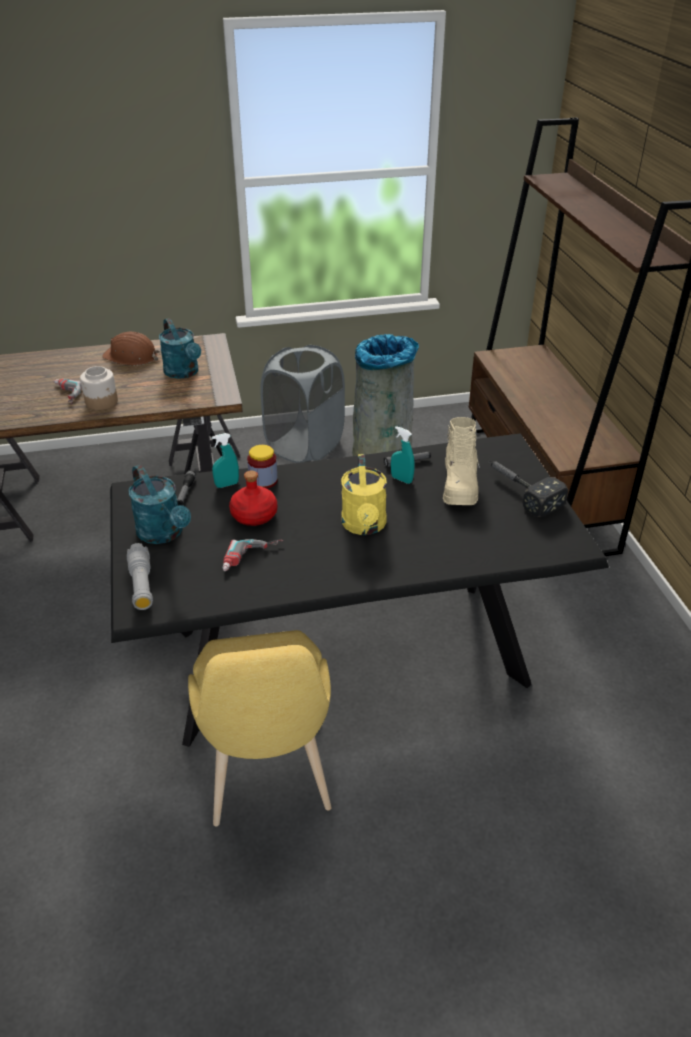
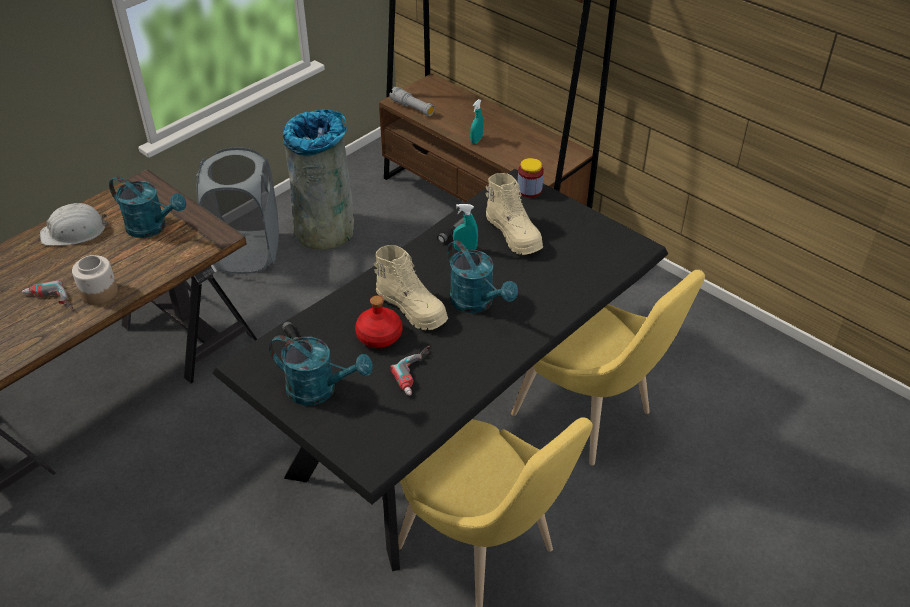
camera: 35 degrees left, 5 degrees up
(131, 356) = (74, 231): brown hard hat -> white hard hat
(141, 584) = (351, 443): grey flashlight -> grey flashlight (412, 108)
(227, 484) = (325, 319): turquoise spray bottle -> turquoise spray bottle (476, 140)
(263, 481) = (354, 302): jar -> jar (529, 190)
(304, 506) = (412, 308): none -> beige boot
(364, 526) = (477, 303): yellow watering can -> turquoise watering can
(475, 713) = (589, 417): none -> yellow chair
(519, 491) = (560, 219): hammer -> none

